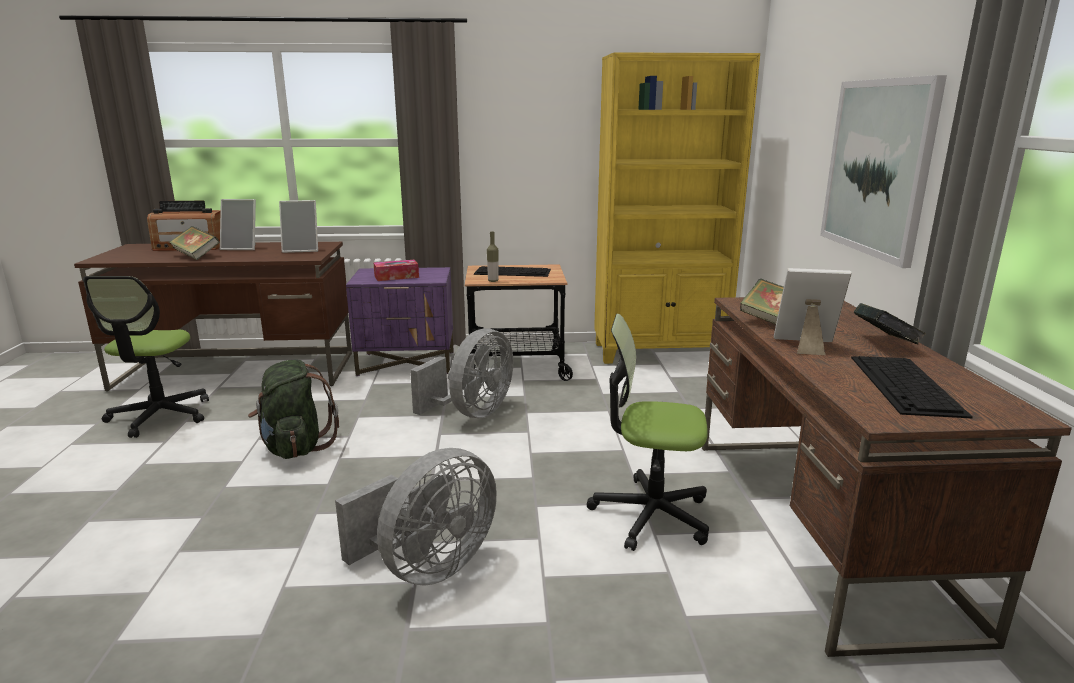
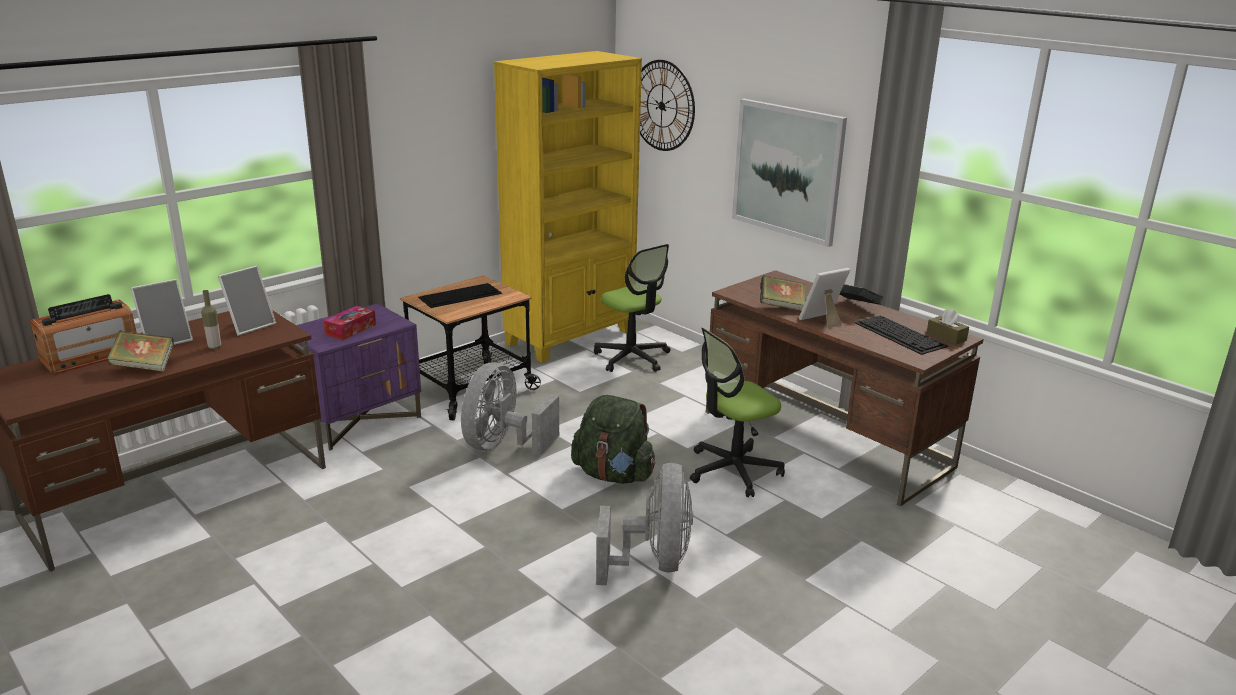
camera: 40 degrees left, 5 degrees up
(160, 416) = (191, 565): office chair -> office chair (632, 358)
(295, 447) = (401, 533): green backpack -> green backpack (613, 475)
(472, 413) = (503, 445): grey fan -> grey fan turned 150 degrees counterclockwise
(493, 281) = (465, 311): bottle -> bottle (214, 347)
(787, 112) = (662, 105): none -> wall clock
(991, 407) = (946, 337): none -> brown tissue box

